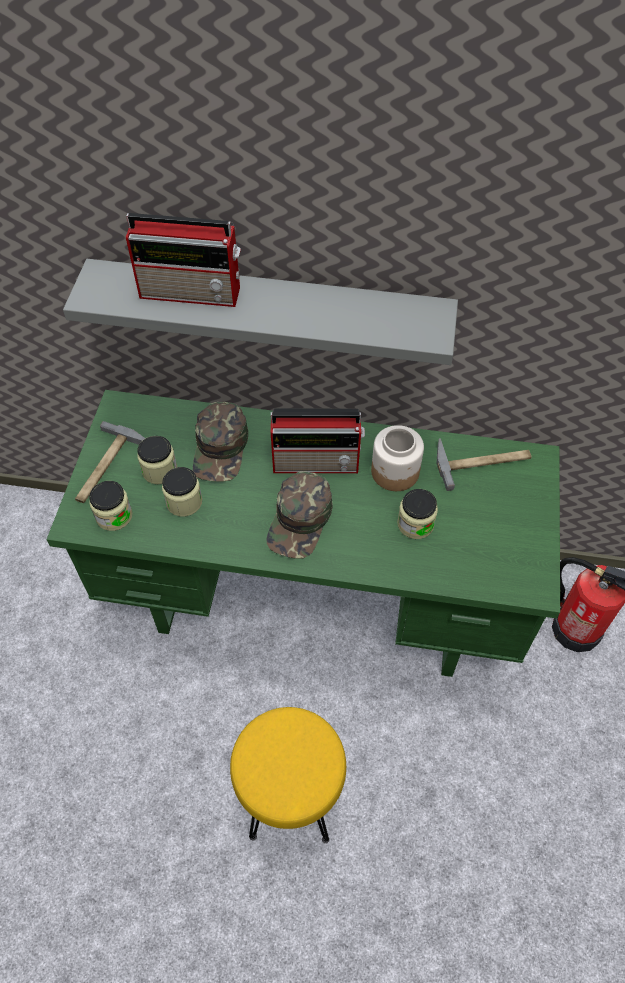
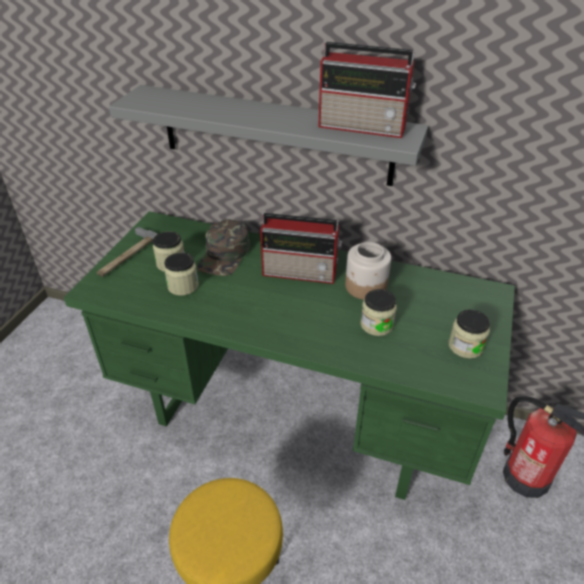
camera: 10 degrees right, 15 degrees down
(114, 516) = (123, 288): jar -> jar (465, 346)
(193, 292) = (212, 105): radio -> radio (364, 127)
(300, 520) = (276, 310): green cap -> none
(483, 461) = (444, 288): hammer -> none

